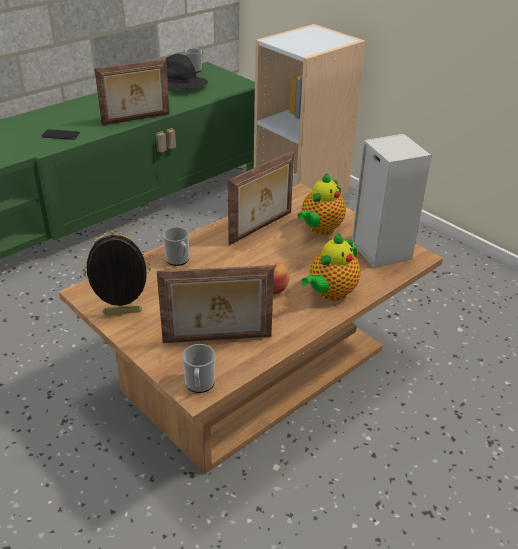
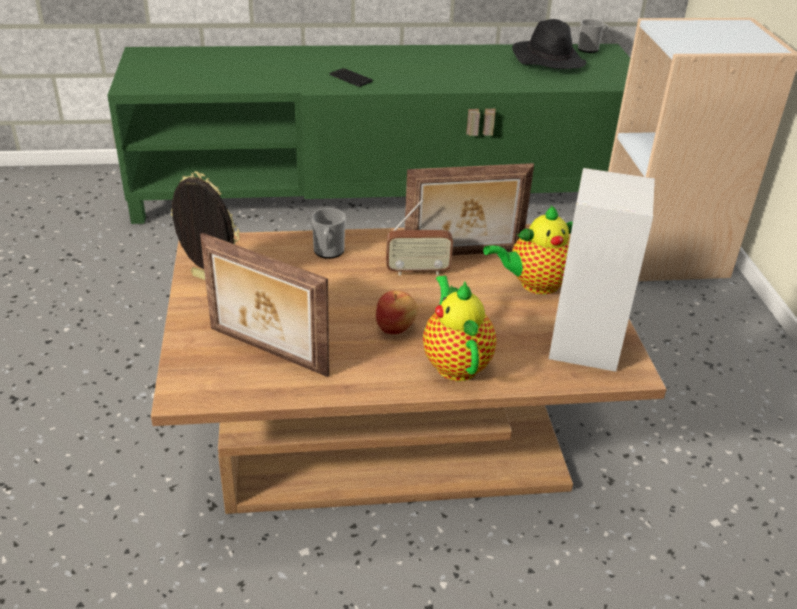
camera: 35 degrees right, 0 degrees up
(136, 119) = (450, 85): picture frame -> none
(199, 385) = (193, 388): mug -> none
(247, 249) = (417, 271): none -> radio
(330, 293) = (455, 362): teapot -> teapot turned 90 degrees clockwise

